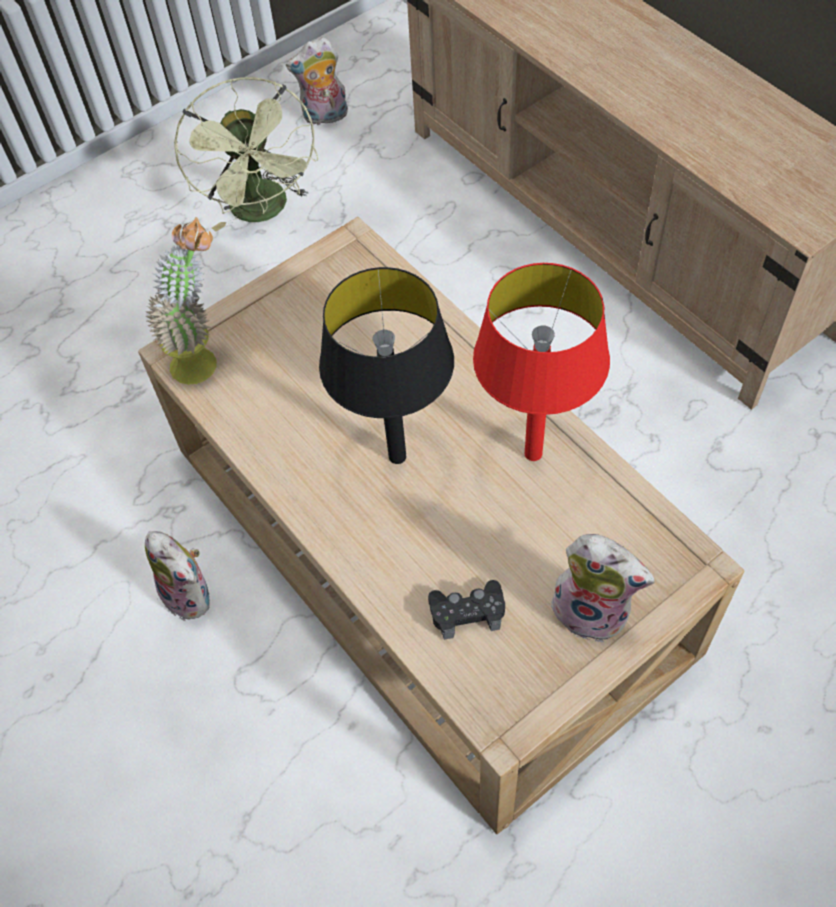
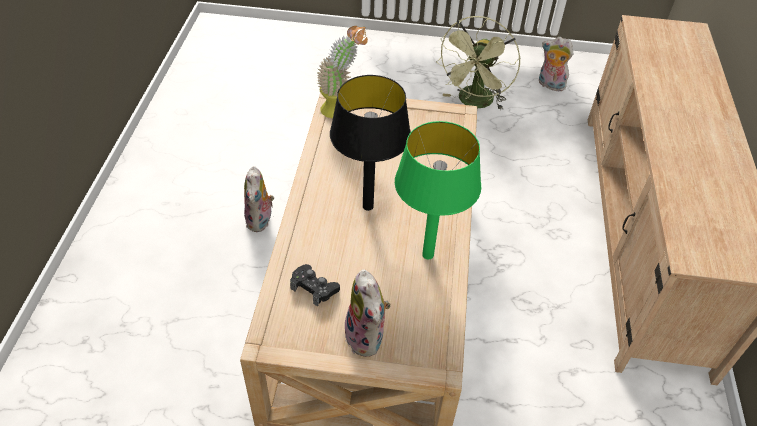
camera: 40 degrees right, 10 degrees down
(532, 453) = (427, 254): red table lamp -> green table lamp

